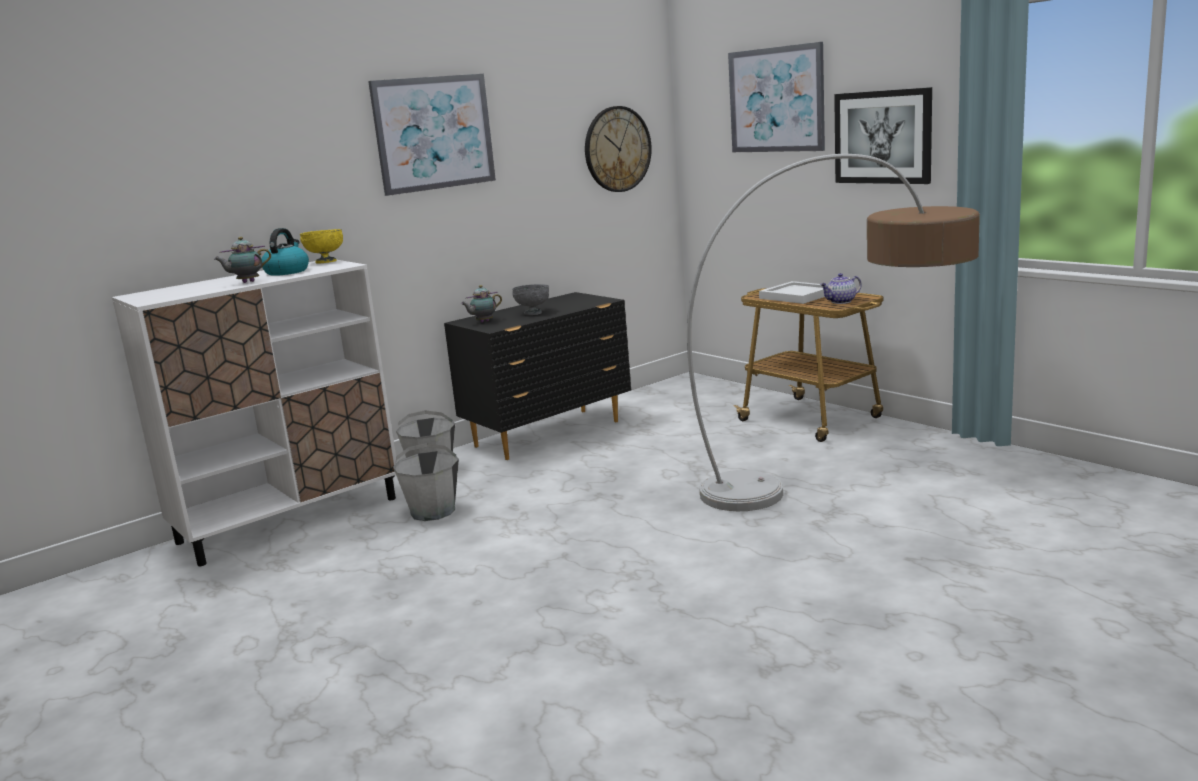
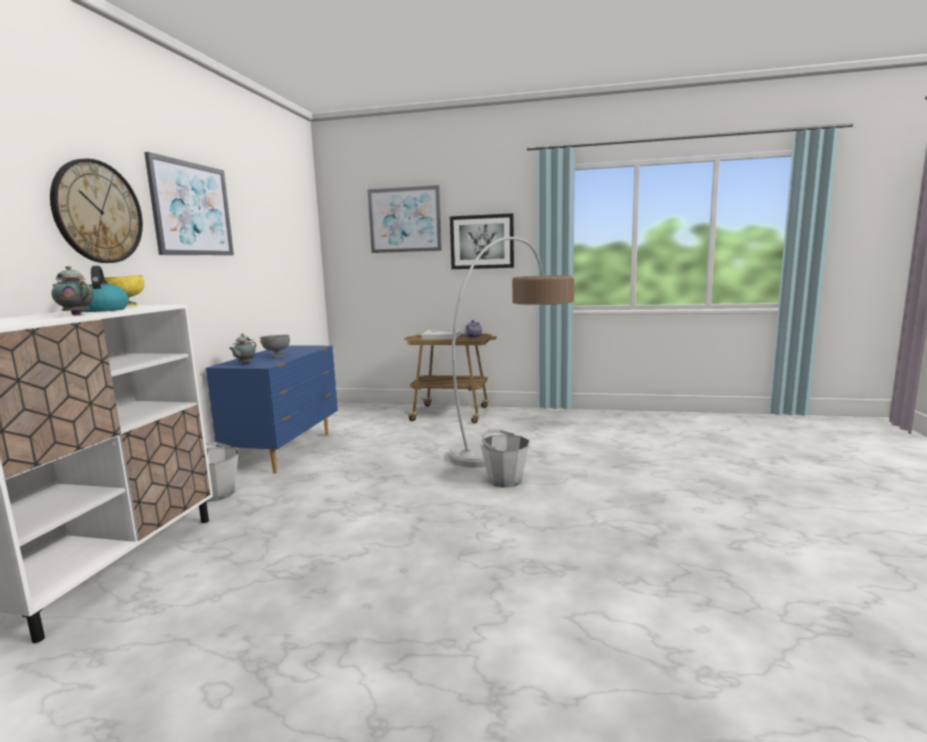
camera: 40 degrees left, 5 degrees down
(246, 282) = (76, 315): teapot -> teapot turned 90 degrees clockwise
(433, 511) = (261, 520): grey bucket -> grey bucket (505, 480)
(550, 434) = (286, 450): black dresser -> blue dresser
(617, 149) = (295, 246): wall clock -> wall clock (98, 212)

